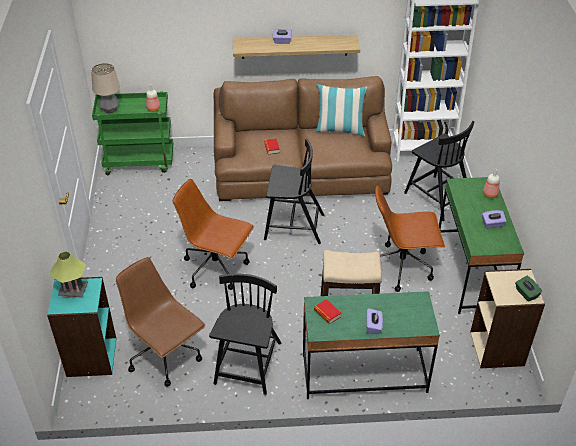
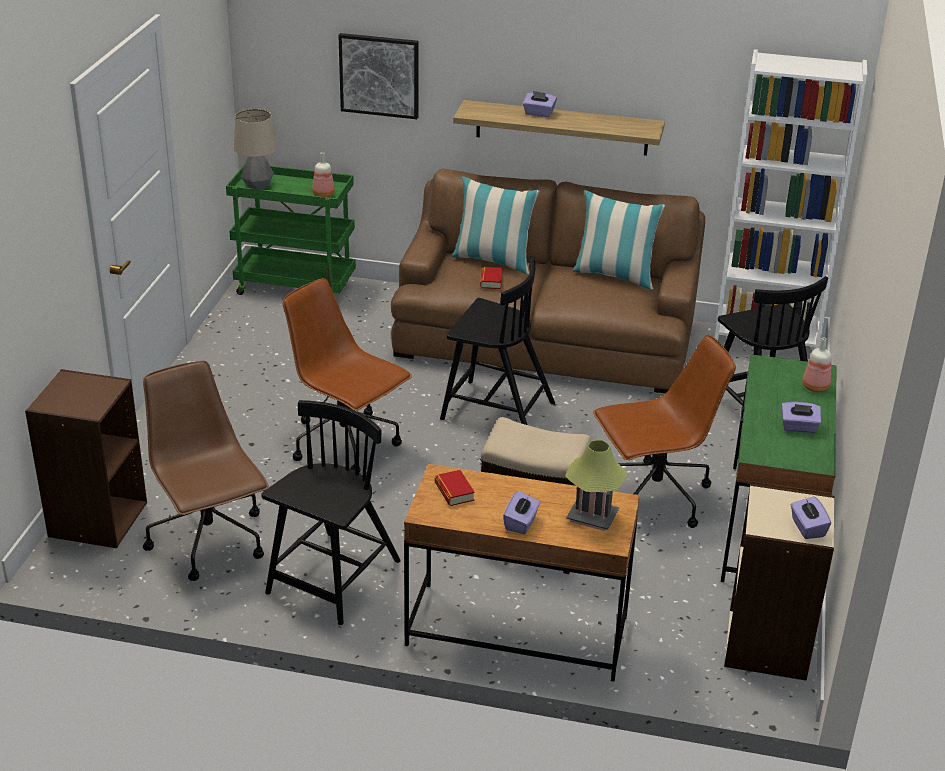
camera: 15 degrees right, 10 degrees down
(73, 290) = (80, 388): table lamp -> table lamp (592, 517)
(91, 357) = (97, 519): turquoise bookcase -> brown bookcase
(177, 31) = (379, 75): none -> picture
(266, 132) = (493, 260): none -> pillow
(363, 373) = (516, 631): green desk -> brown desk
(402, 267) = (653, 498): brown office chair -> brown office chair turned 150 degrees clockwise
(526, 294) = (807, 528): green tissue box -> purple tissue box

